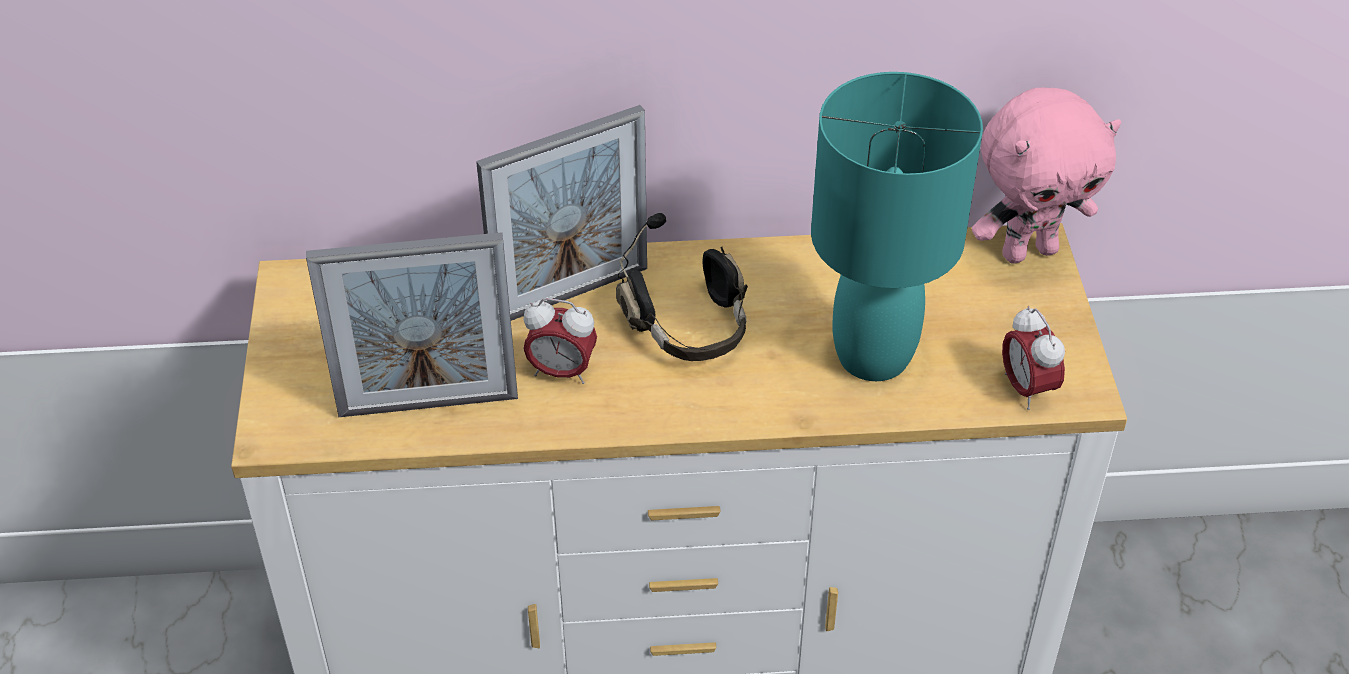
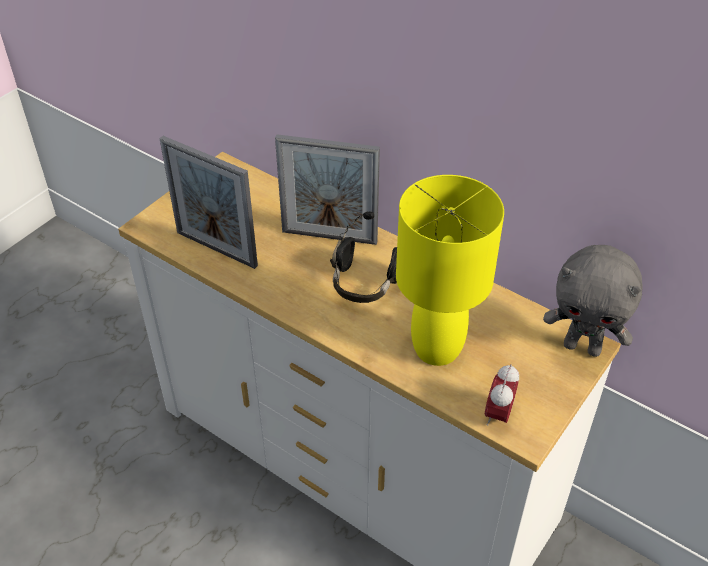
camera: 40 degrees right, 0 degrees up
(561, 372) = (286, 268): alarm clock -> none
(872, 357) = (436, 349): turquoise table lamp -> yellow table lamp
(1029, 251) = (583, 347): pink plush toy -> grey plush toy

